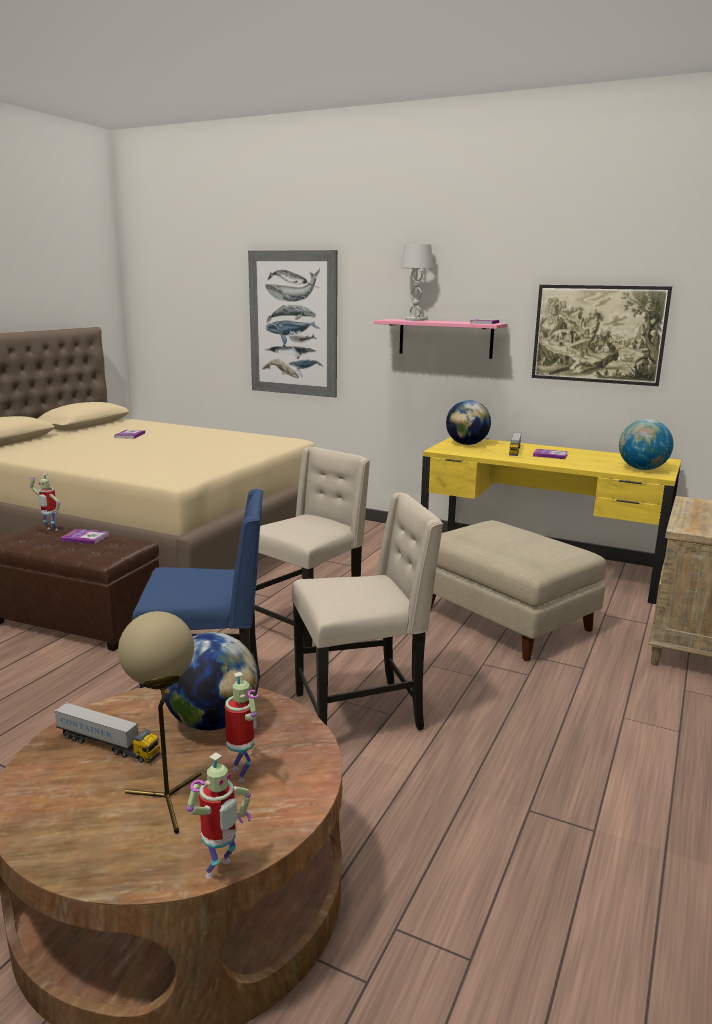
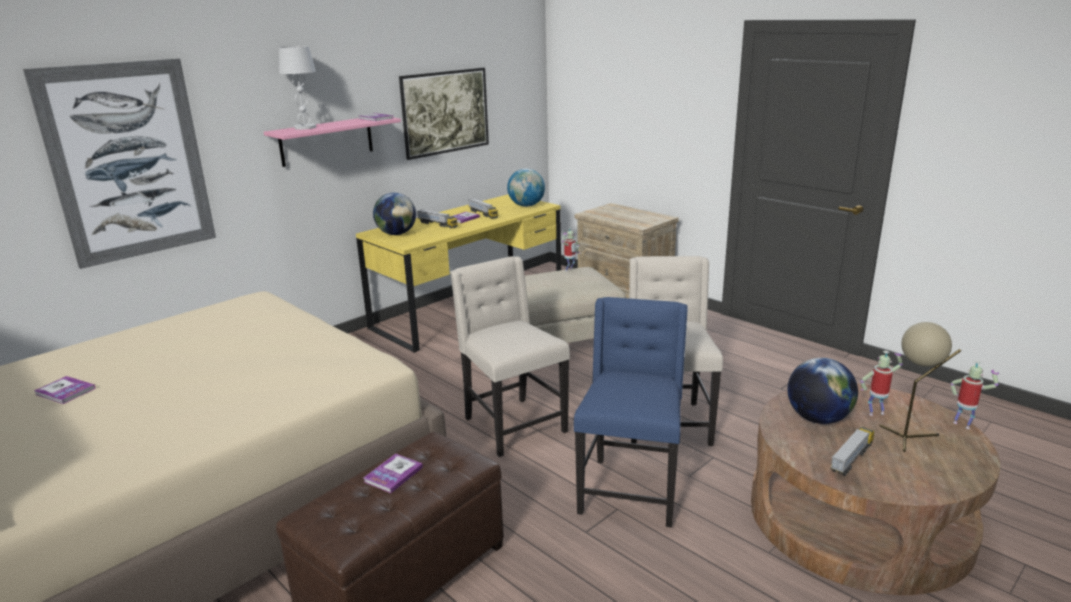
camera: 70 degrees left, 5 degrees up
(50, 530) = (334, 503): toy robot -> toy robot (570, 270)
(578, 459) = (483, 214): none -> toy truck

